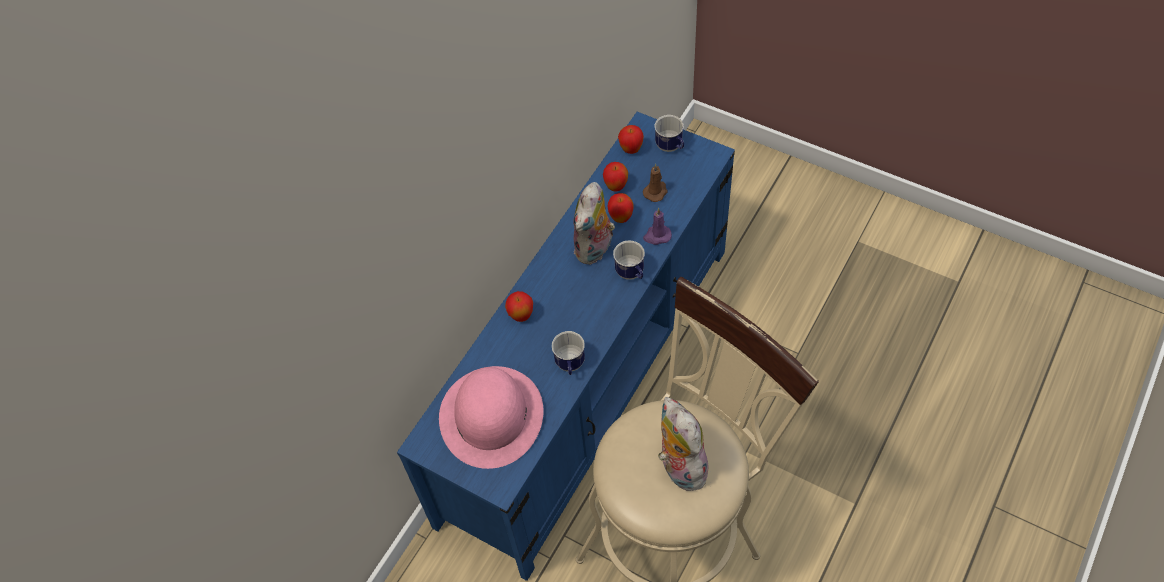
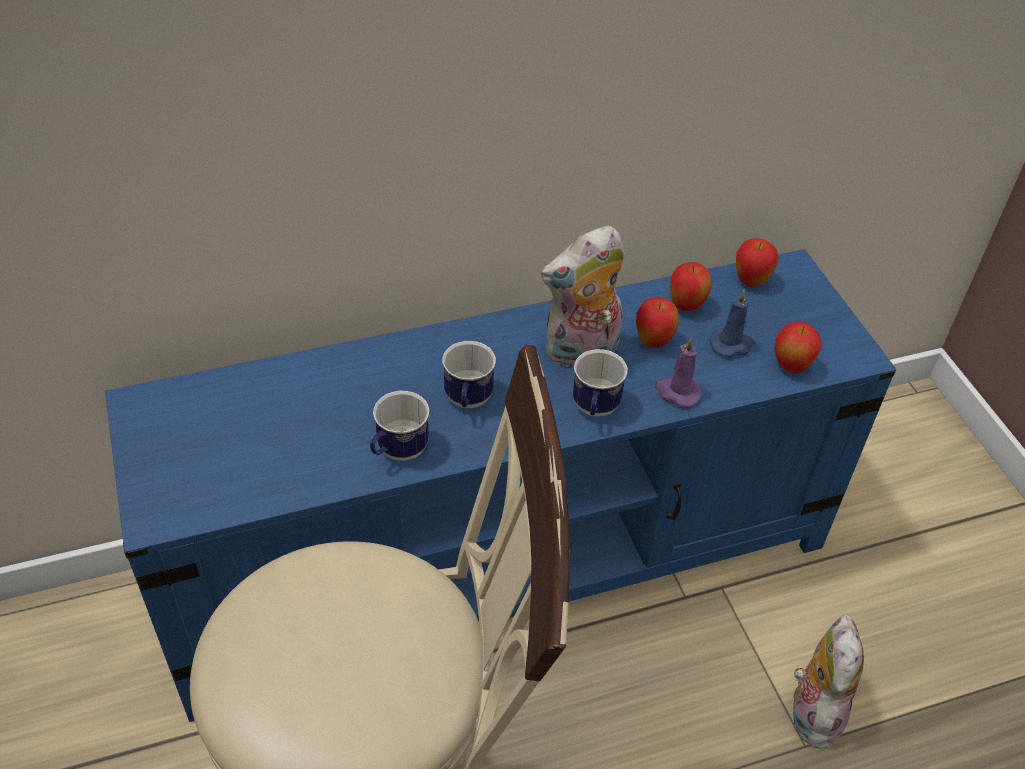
camera: 35 degrees right, 10 degrees down
(491, 415) = (244, 434): pink hat -> none
(521, 316) = (409, 358): apple -> apple (791, 367)
(656, 191) = (732, 344): brown candle -> blue candle
(671, 147) = (807, 312): mug -> mug (467, 402)
(679, 466) = (343, 663): plush toy -> plush toy (812, 710)

